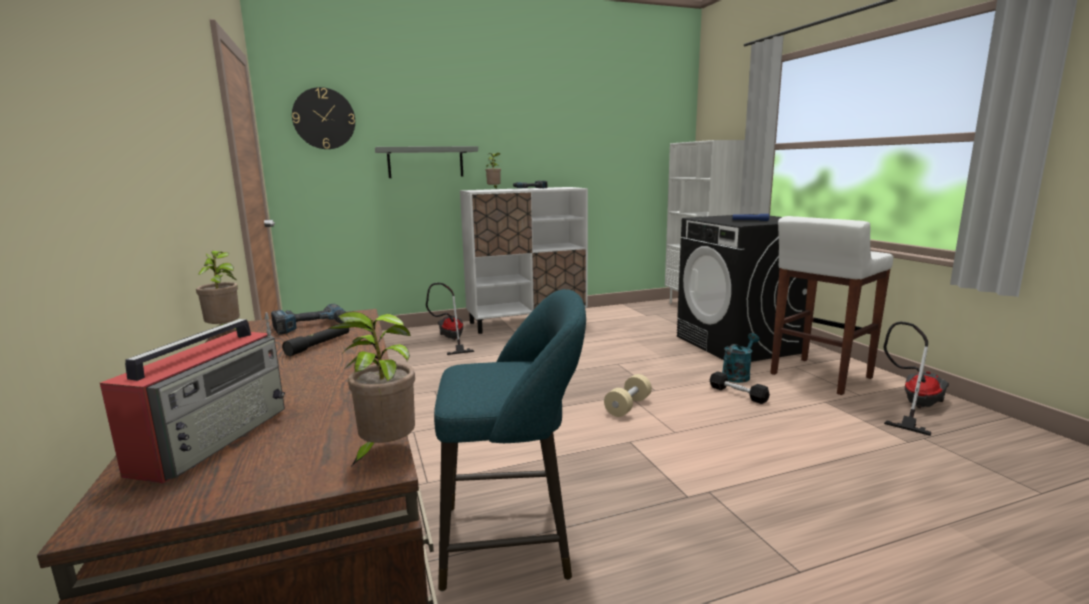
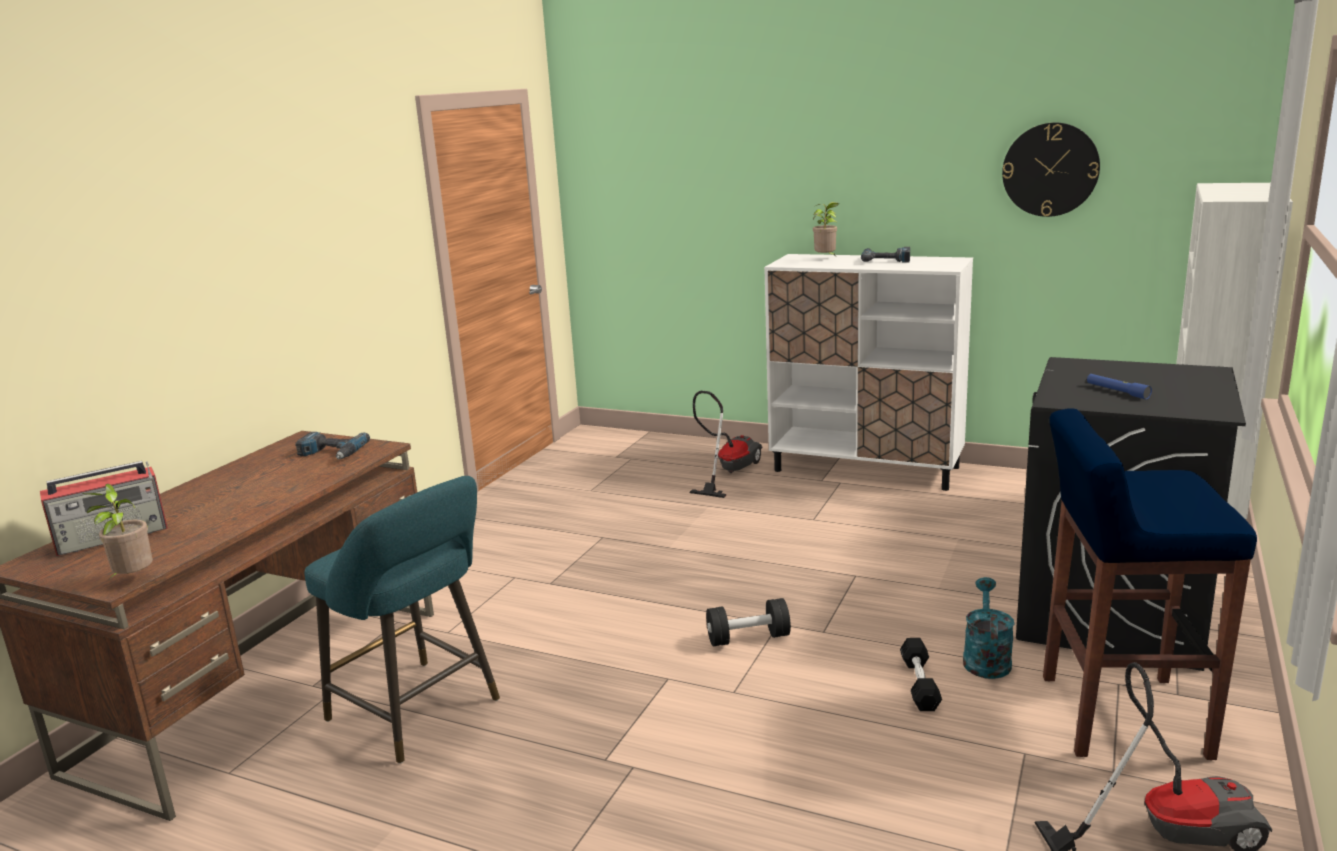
camera: 45 degrees right, 5 degrees up
(225, 332) = (284, 442): potted plant -> none
(319, 345) = (292, 476): black flashlight -> none
(324, 118) = (623, 152): wall clock -> wall clock (1050, 170)
(425, 162) = (745, 210): grey shelf -> none
(628, 406) = (748, 638): beige dumbbell -> black dumbbell
(738, 375) = (985, 658): turquoise watering can -> turquoise watering can turned 75 degrees counterclockwise
(819, 376) = (1120, 716): white stool -> blue stool

